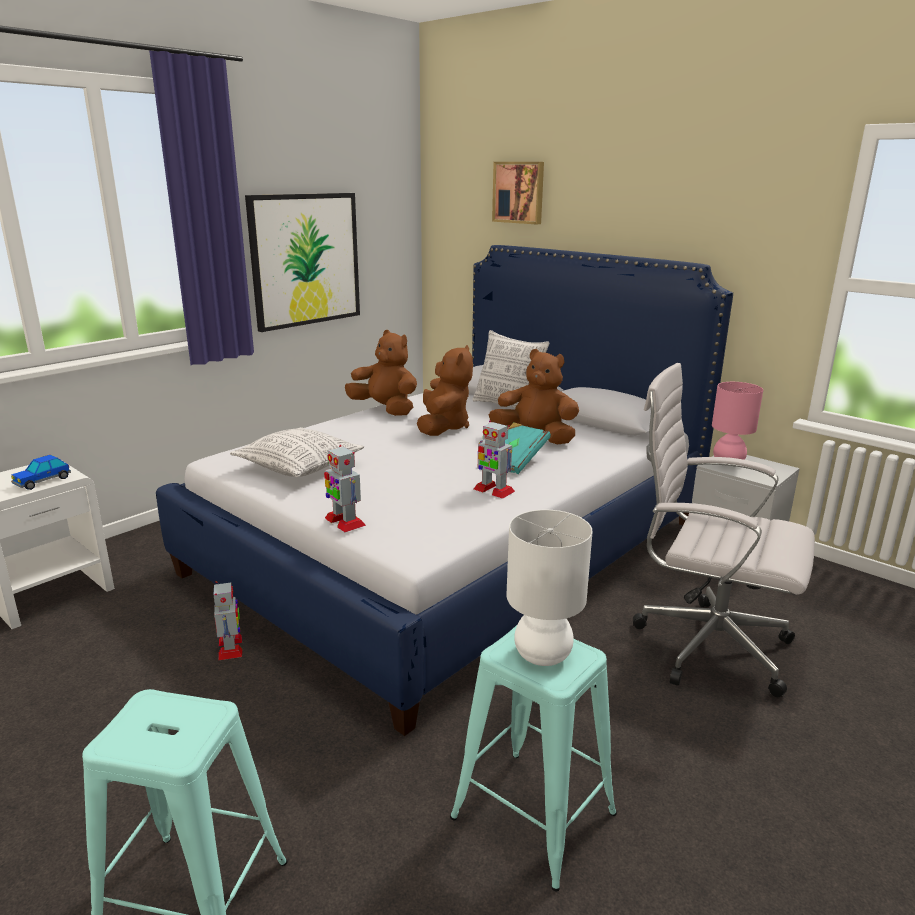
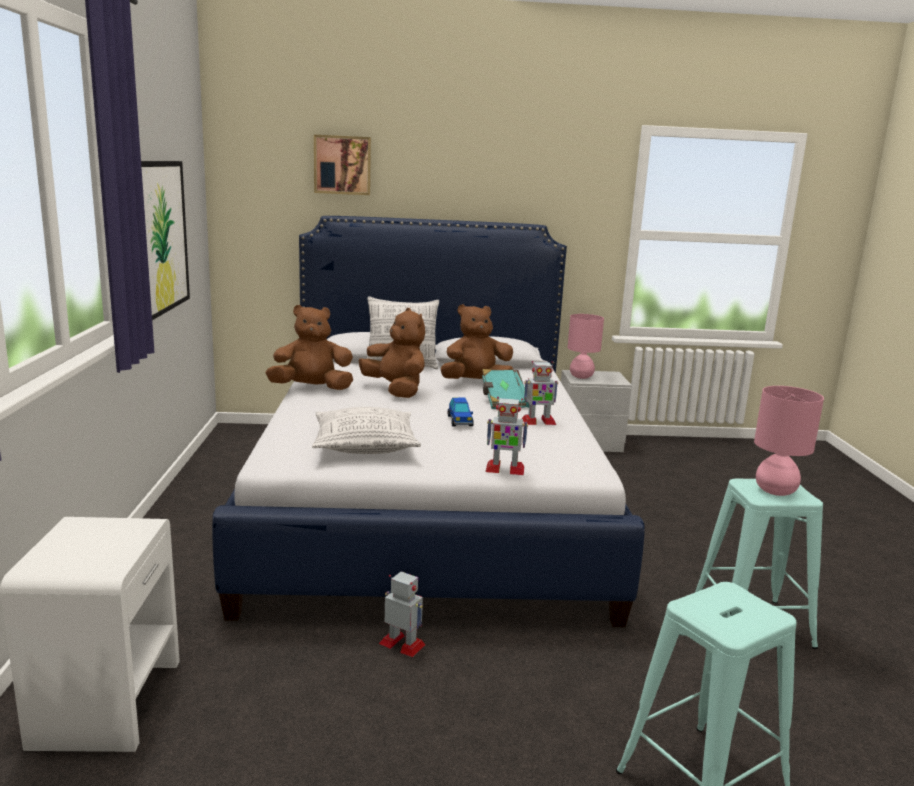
camera: 45 degrees left, 5 degrees down
(42, 481) = (125, 538): toy car -> toy car (460, 421)
(541, 655) = (775, 491): white table lamp -> pink table lamp
(704, 645) = (667, 502): white office chair -> none

